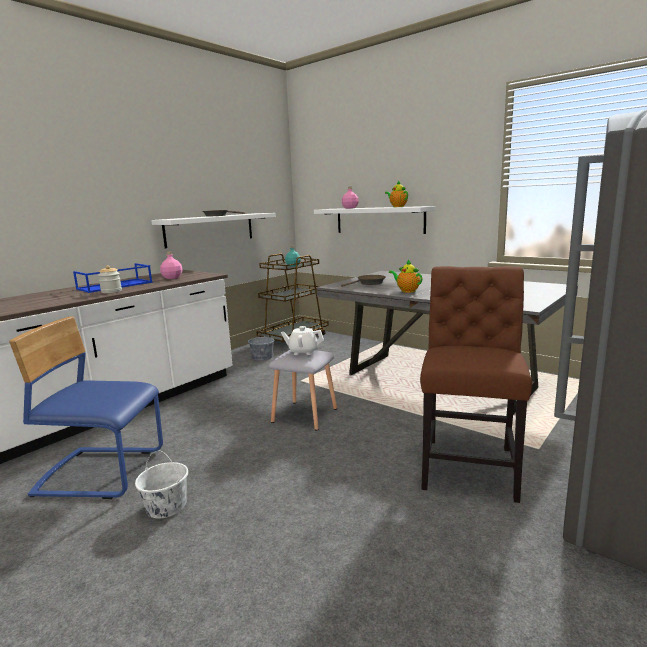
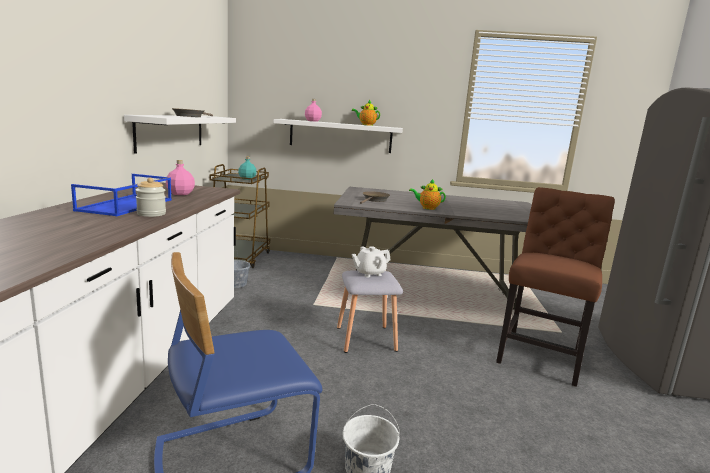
camera: 35 degrees left, 0 degrees up
(469, 465) = (541, 354): brown chair -> brown chair turned 45 degrees clockwise

